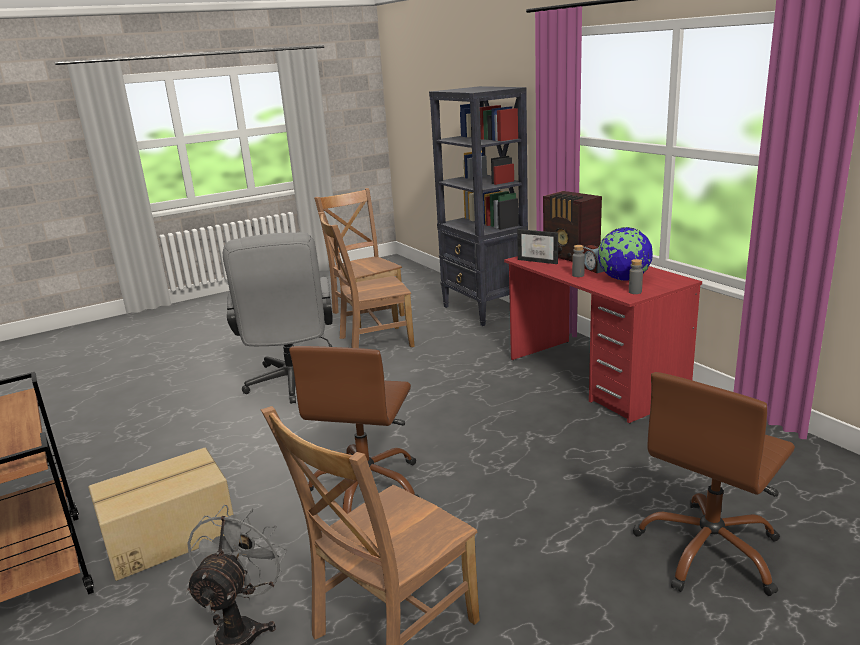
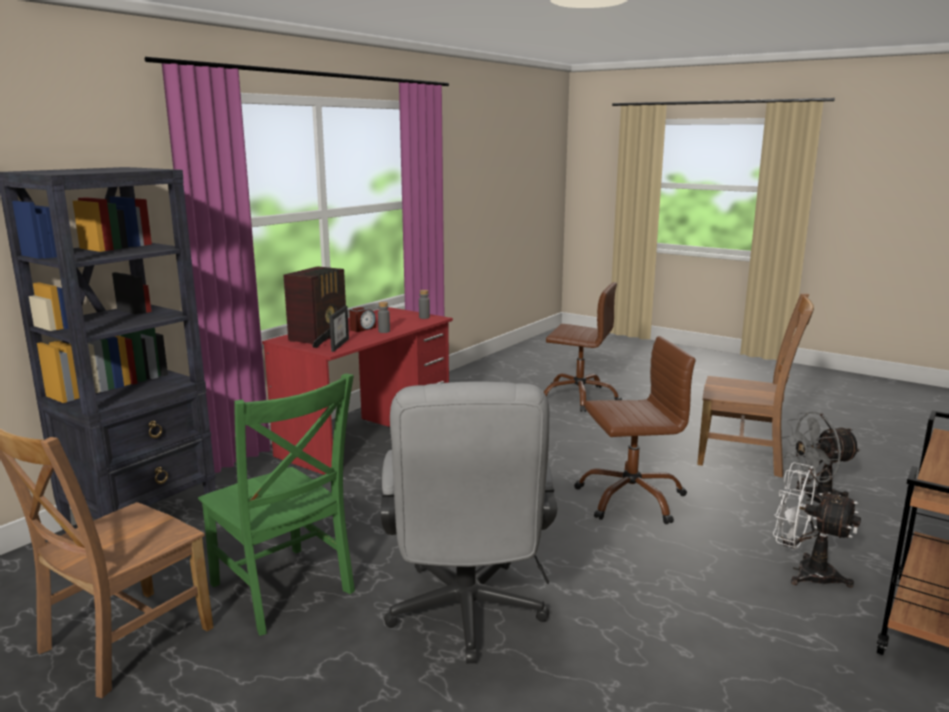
camera: 115 degrees left, 5 degrees down
(169, 535) = (804, 572): cardboard box -> white fan
(293, 385) = (466, 618): grey office chair -> grey office chair turned 120 degrees clockwise
(372, 342) = (284, 591): brown chair -> green chair
(623, 279) = (391, 321): globe -> none

